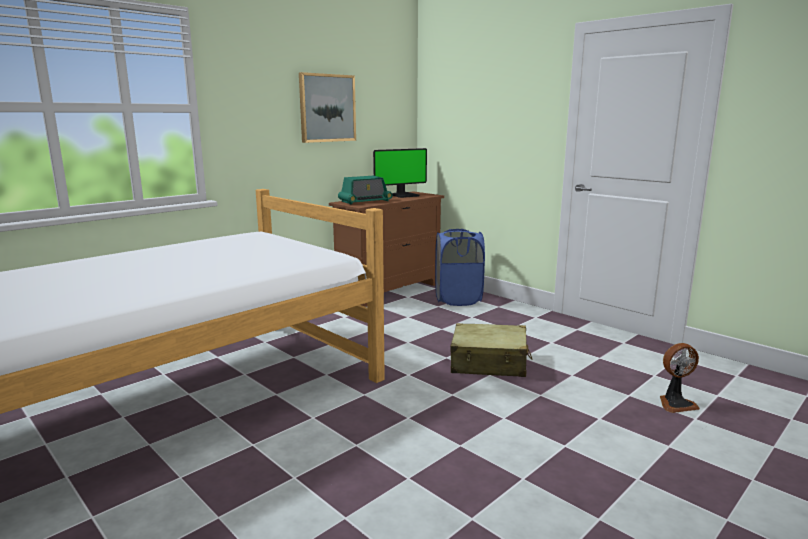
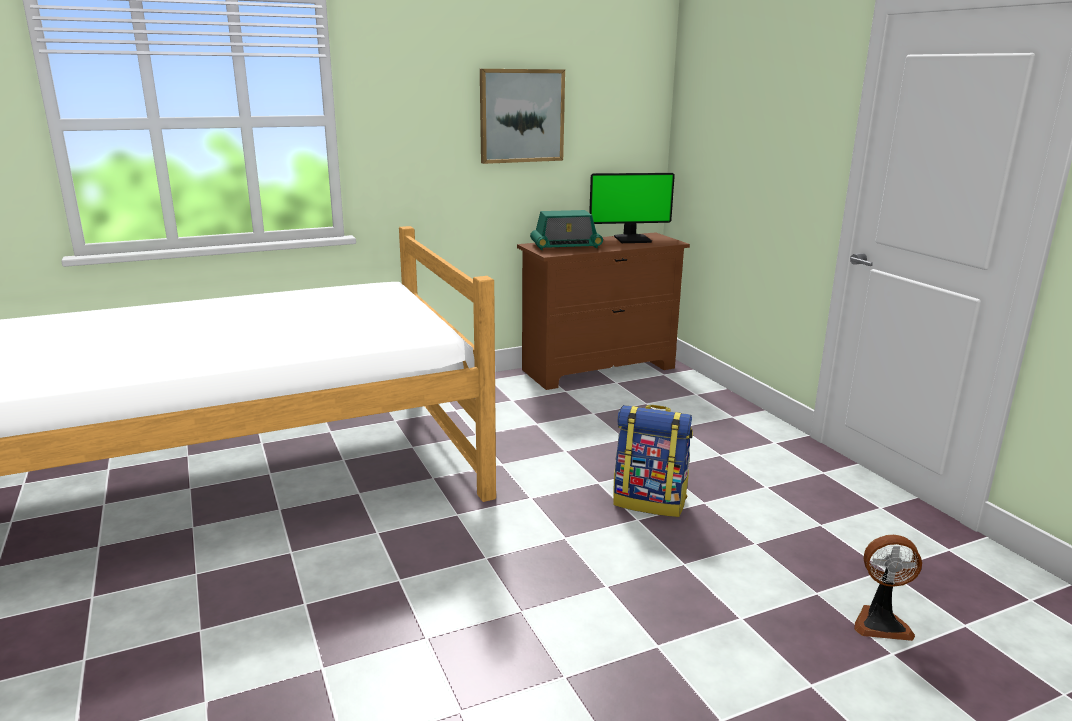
camera: 20 degrees right, 5 degrees up
(458, 299) = (682, 396): blue laundry basket -> none
(489, 363) = (650, 501): beige suitcase -> backpack

